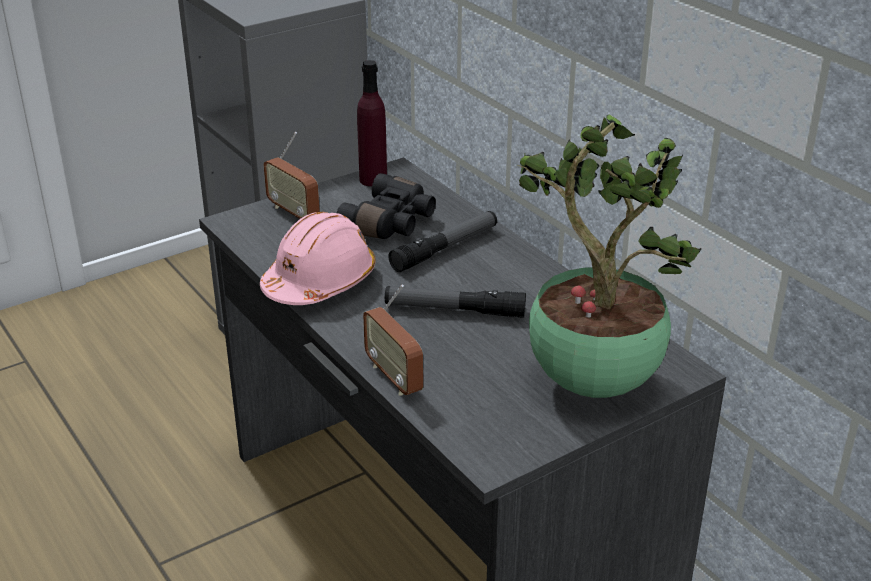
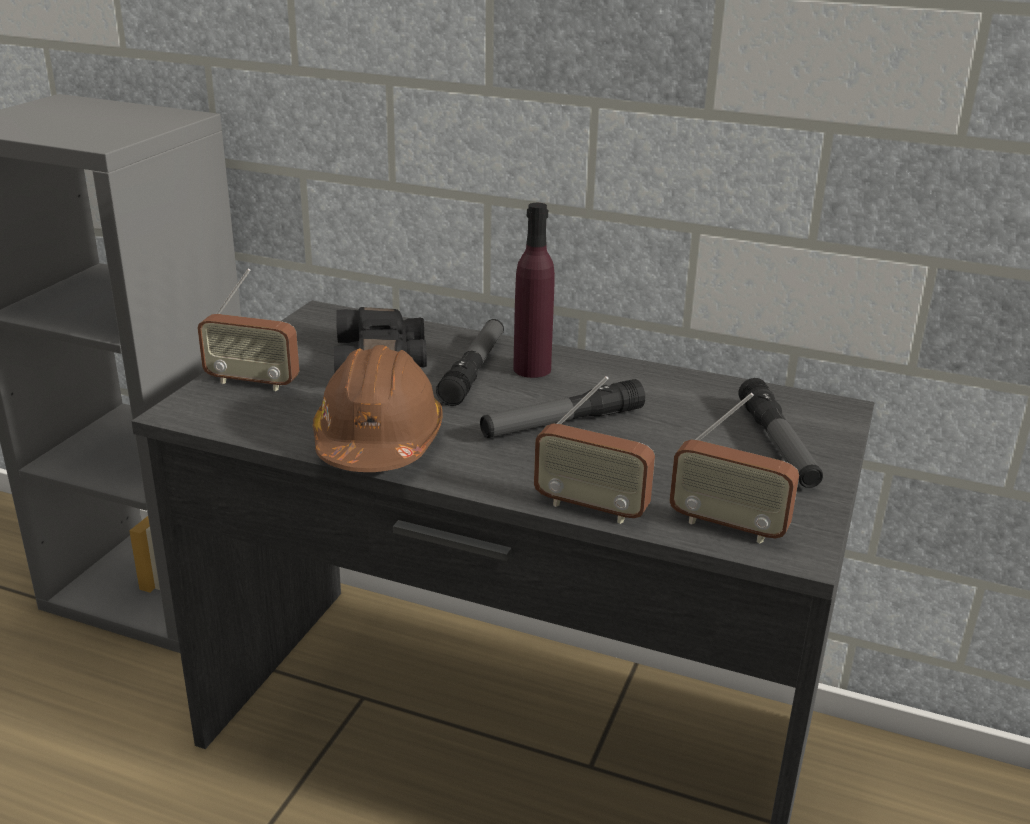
camera: 35 degrees left, 5 degrees down
(320, 282) = (378, 441): pink hard hat -> brown hard hat
(373, 180) = (306, 328): purple bottle -> purple bottle (532, 369)
(467, 425) = (727, 526): none -> radio
(589, 382) = (777, 445): potted plant -> flashlight

